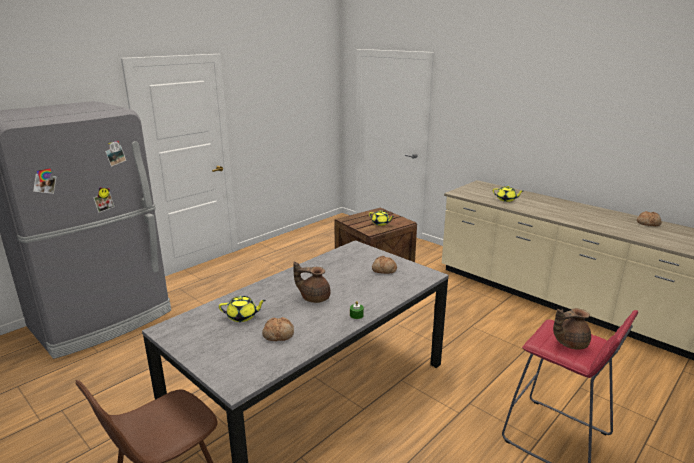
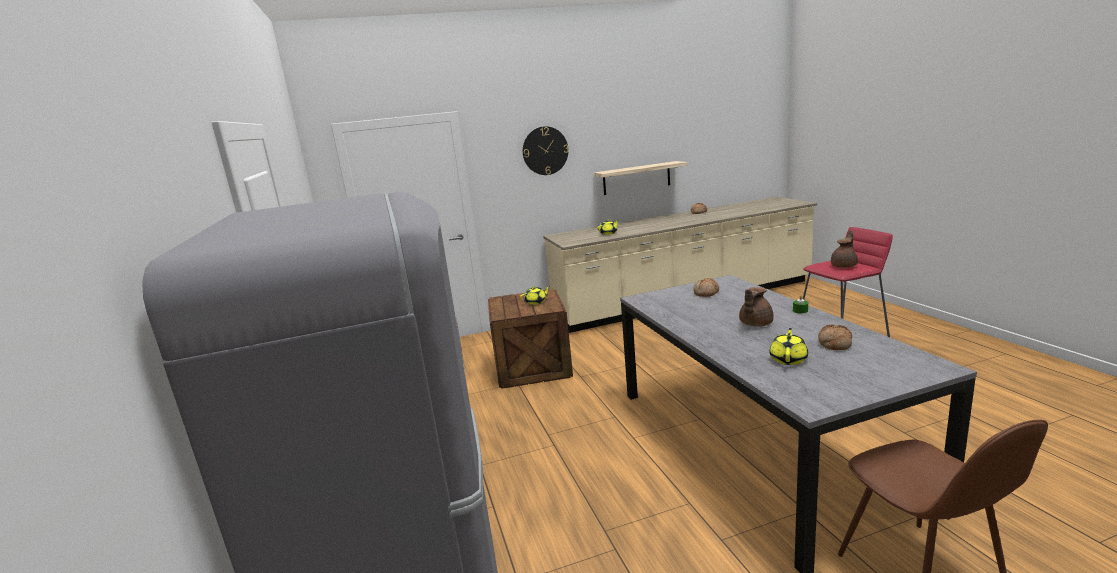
camera: 60 degrees left, 5 degrees down
(496, 102) = (545, 151): none -> wall clock
(569, 343) = (844, 266): brown teapot -> brown teapot turned 150 degrees counterclockwise
(588, 156) = (636, 178): none -> shelf

